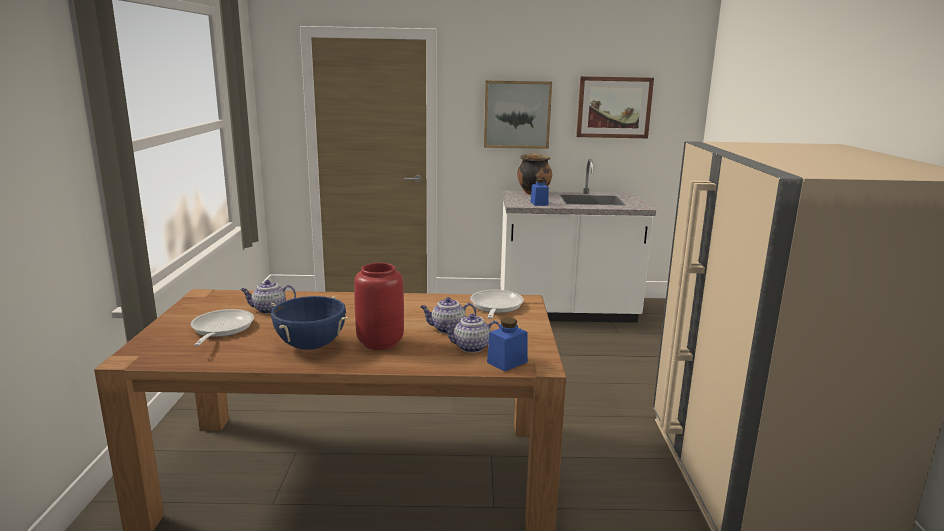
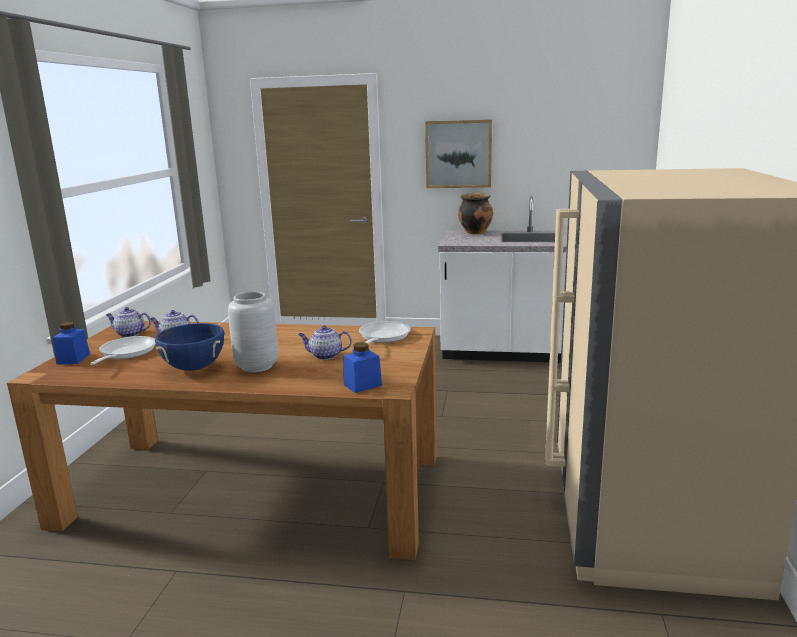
camera: 10 degrees right, 0 degrees up
(379, 342) = (256, 366): red vase -> grey vase
(470, 347) = (337, 372): teapot -> teapot (130, 334)
(539, 203) = (473, 242): blue jar -> blue jar (73, 359)
(614, 107) = (557, 143): picture -> none

